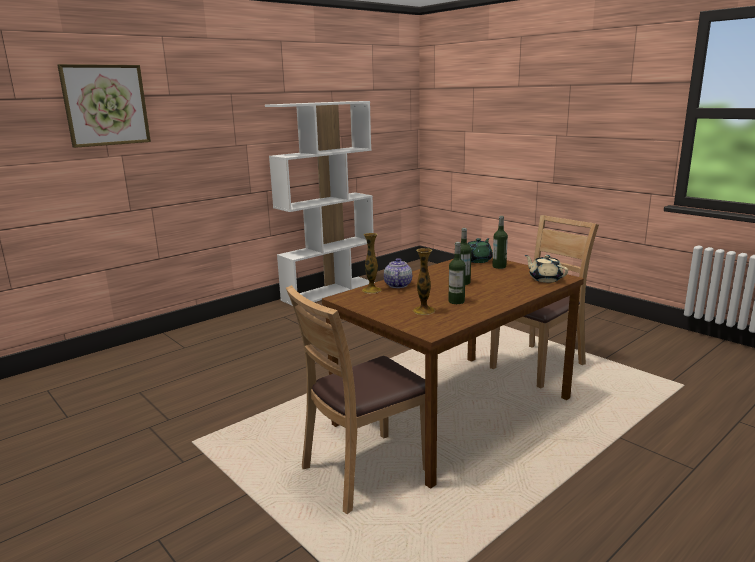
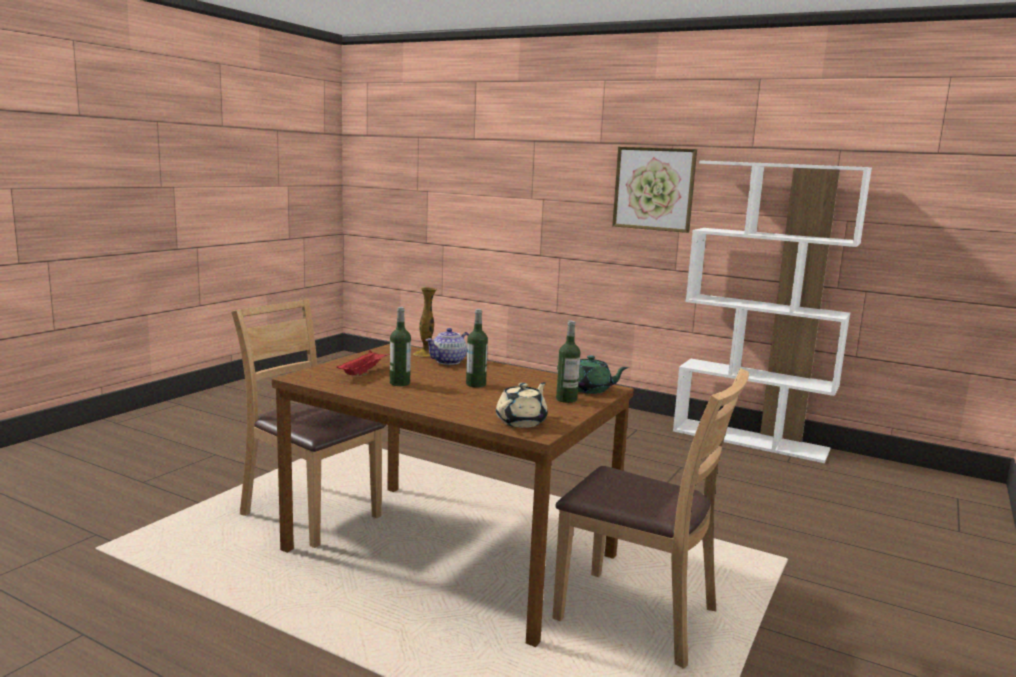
camera: 70 degrees right, 5 degrees down
(106, 105) = (537, 149): picture -> picture (654, 189)
(397, 285) = (449, 361): teapot -> teapot turned 150 degrees clockwise
(423, 310) = (363, 373): vase -> red tray

